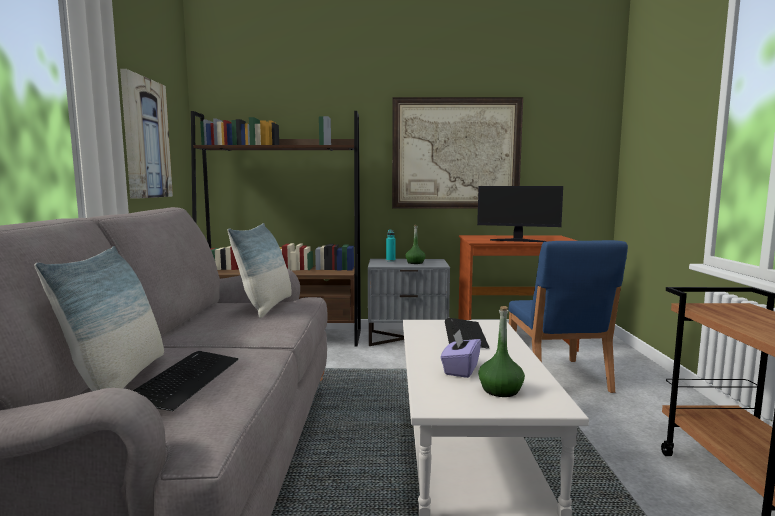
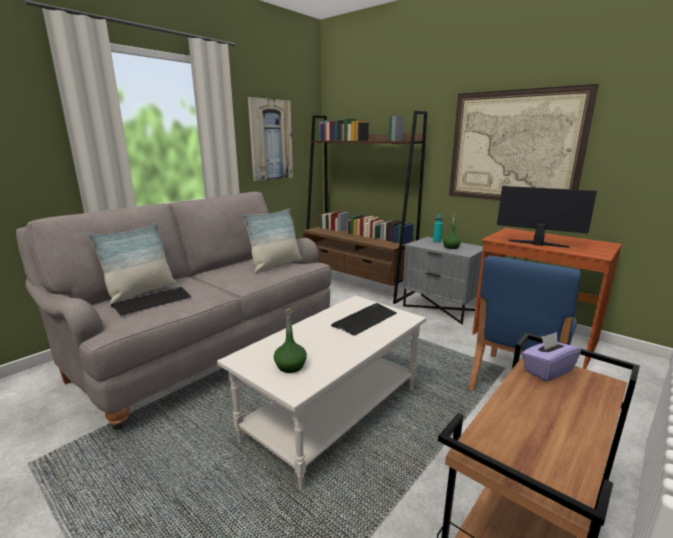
camera: 40 degrees right, 10 degrees up
(460, 369) = (302, 343): purple tissue box -> purple tissue box (547, 370)
(517, 241) = (537, 244): monitor -> monitor turned 150 degrees clockwise

